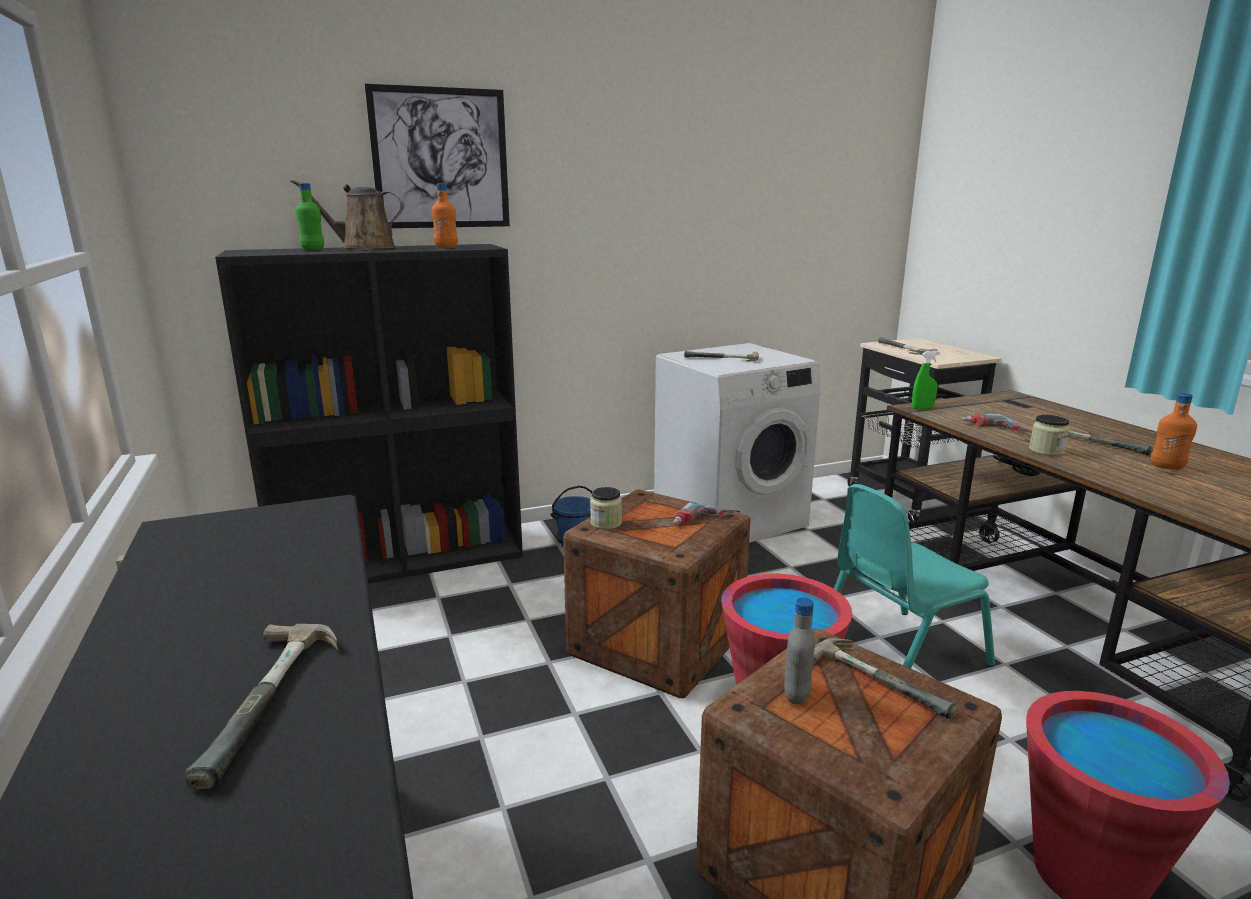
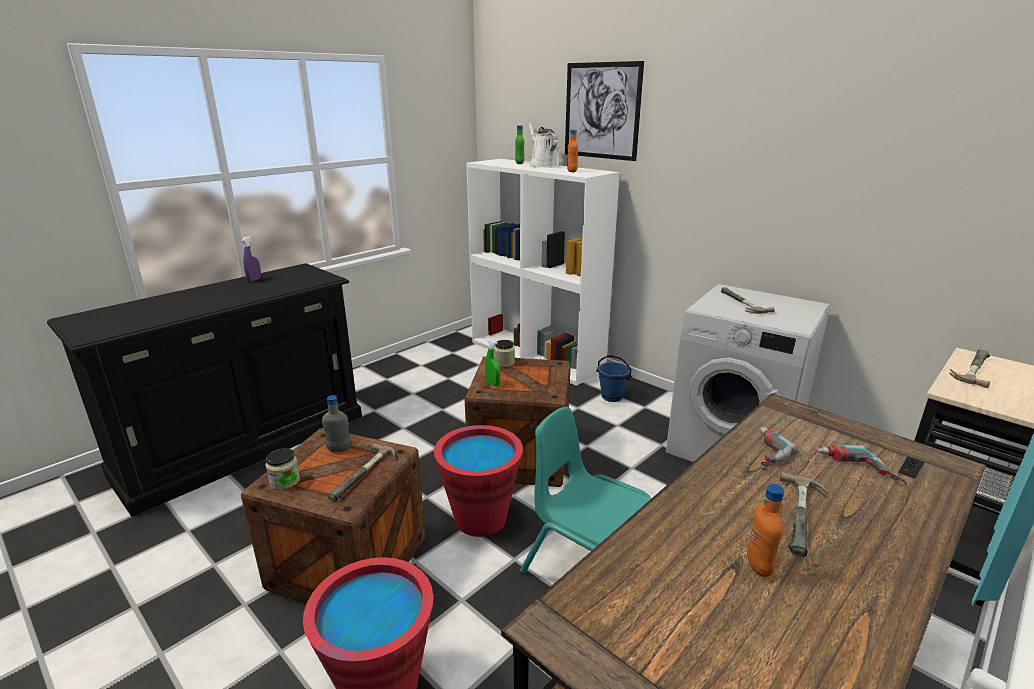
camera: 65 degrees right, 5 degrees up
(173, 586) = (254, 280): none -> purple spray bottle
(276, 700) = (182, 309): hammer -> none
(363, 248) = (543, 165): brown watering can -> white watering can
(402, 559) = (537, 355): black bookcase -> white bookcase
(705, 521) = (535, 390): power drill -> power drill (857, 470)
(922, 408) = (788, 410): green spray bottle -> green spray bottle (492, 383)
(1046, 451) = (721, 481): jar -> jar (285, 481)

